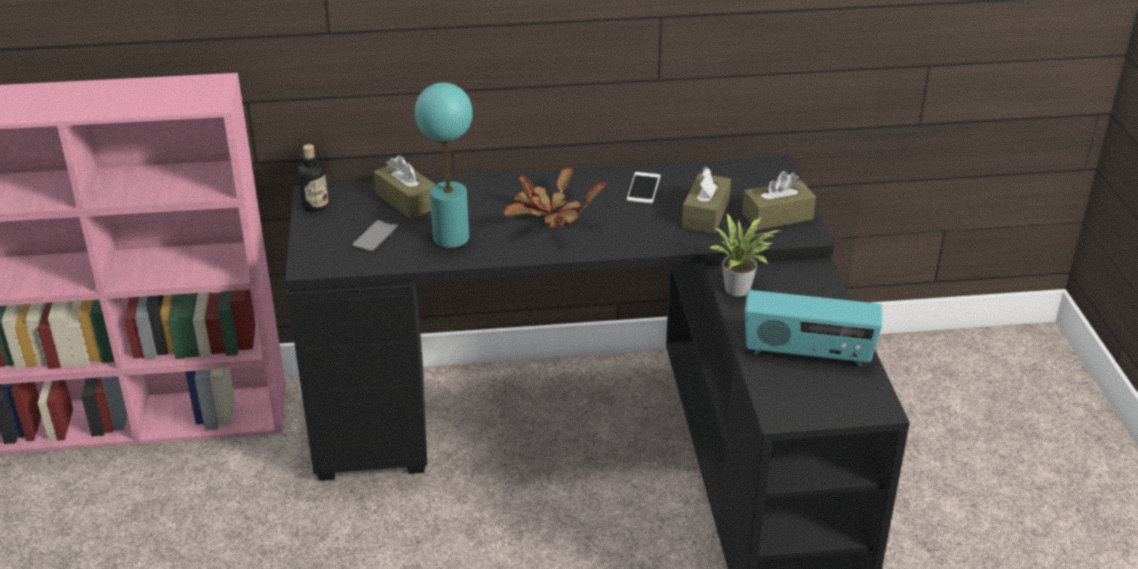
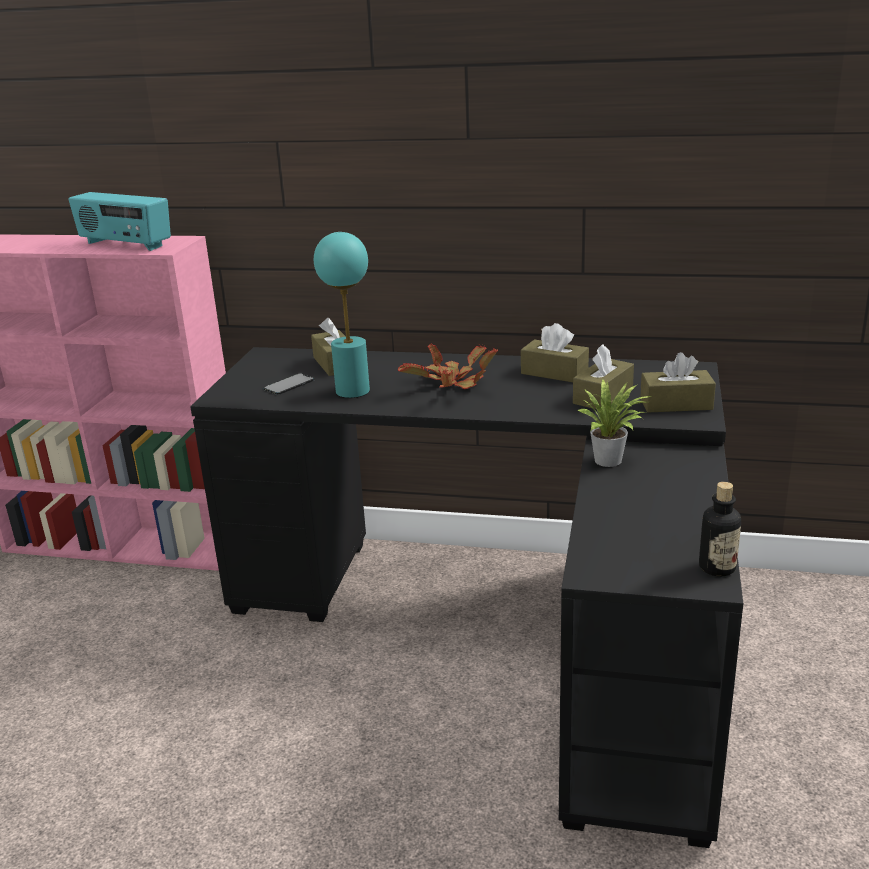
camera: 20 degrees right, 10 degrees down
(315, 206) = (258, 361): bottle -> bottle (717, 567)
(643, 188) = (554, 373): phone -> brown tissue box
(807, 354) = (653, 523): radio -> radio (125, 245)

